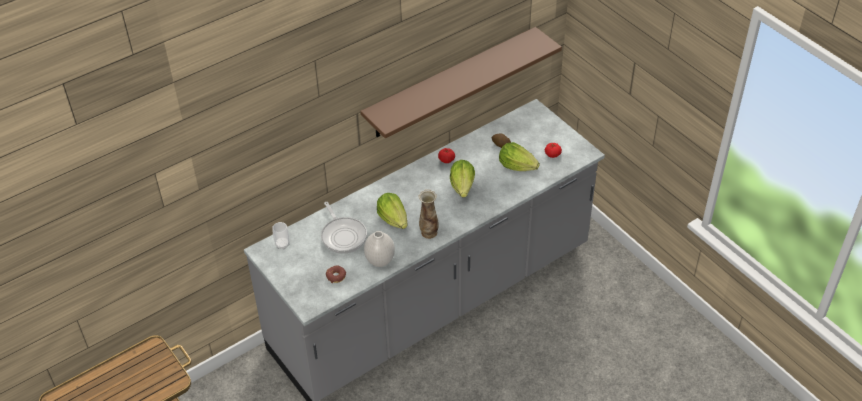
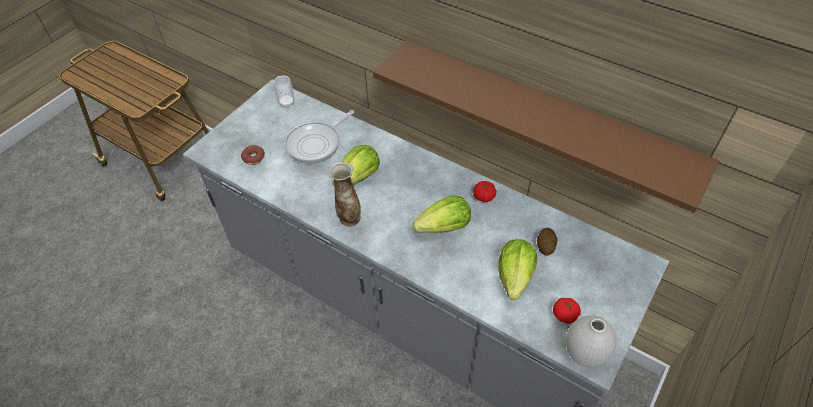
camera: 70 degrees right, 5 degrees up
(380, 262) = (286, 187): white vase -> white vase (583, 354)

